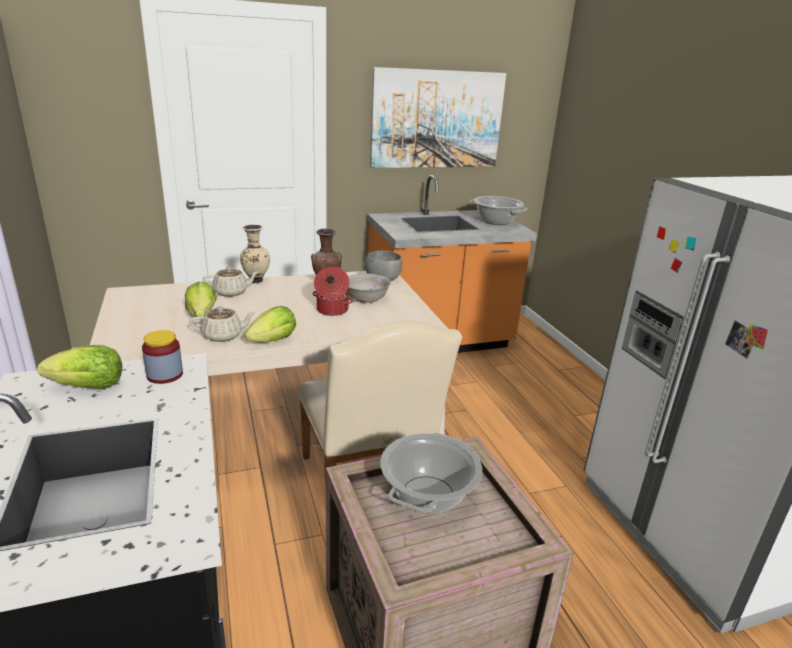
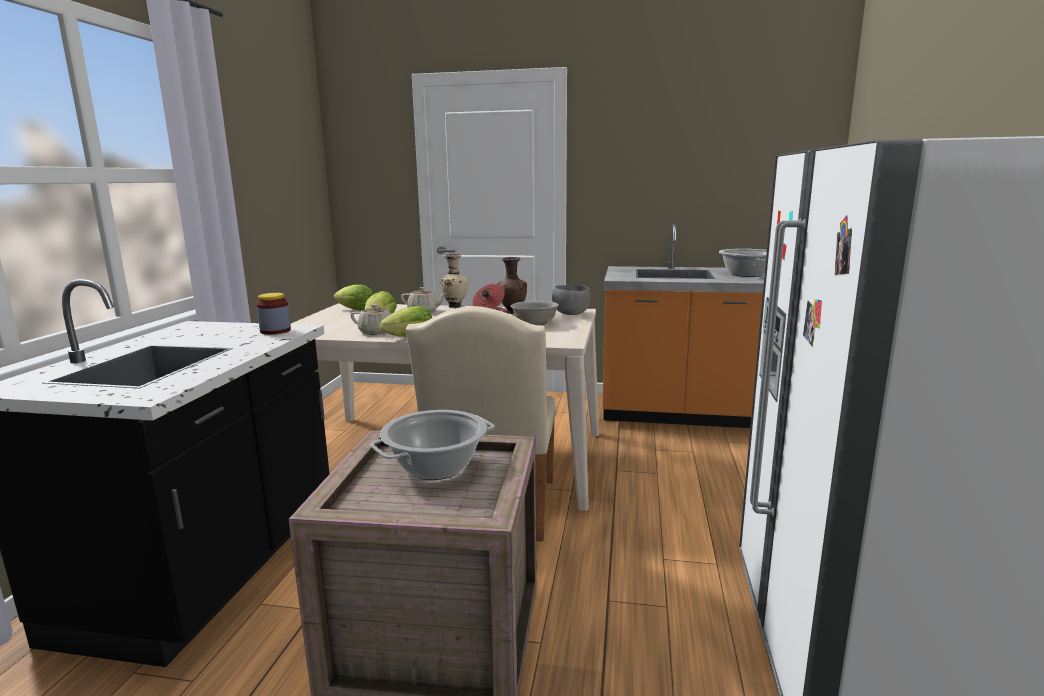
camera: 30 degrees right, 10 degrees down
(89, 387) = (220, 331): lettuce -> lettuce (356, 310)
(437, 119) = (685, 167): picture -> none

